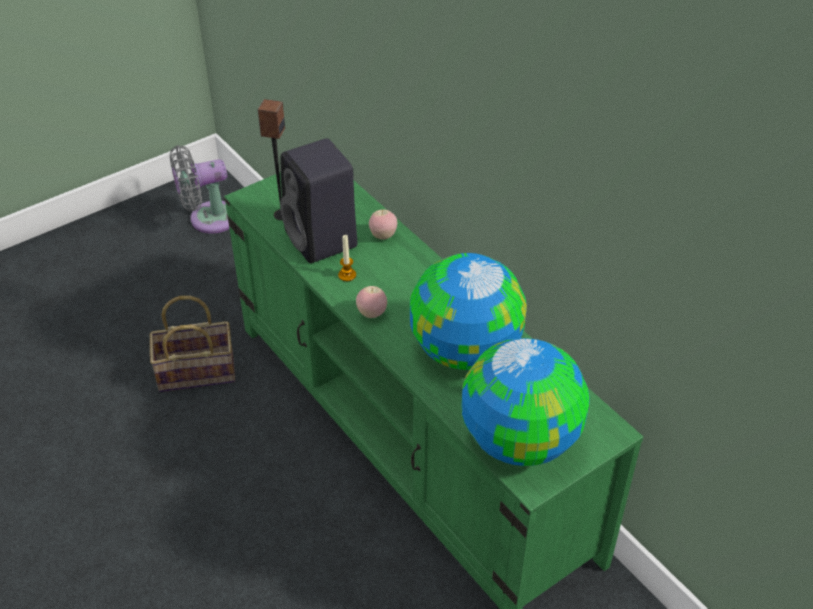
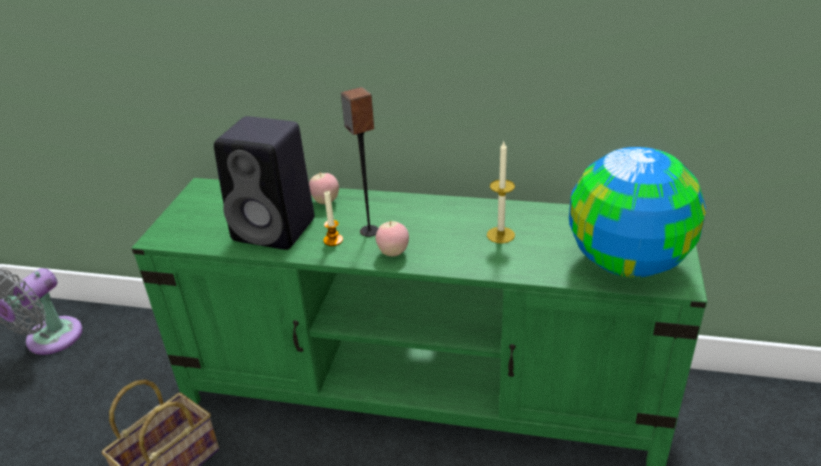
camera: 40 degrees left, 10 degrees down
(281, 214) = (211, 232): speaker -> speaker (369, 231)
(464, 351) = (500, 235): globe -> candle

